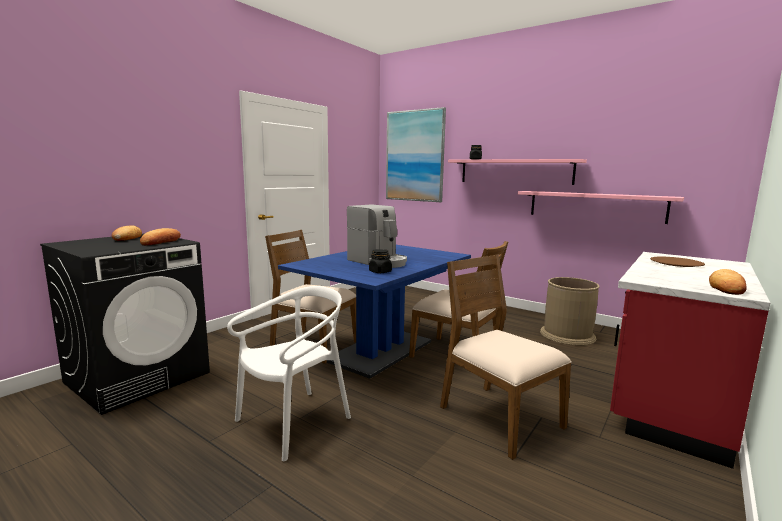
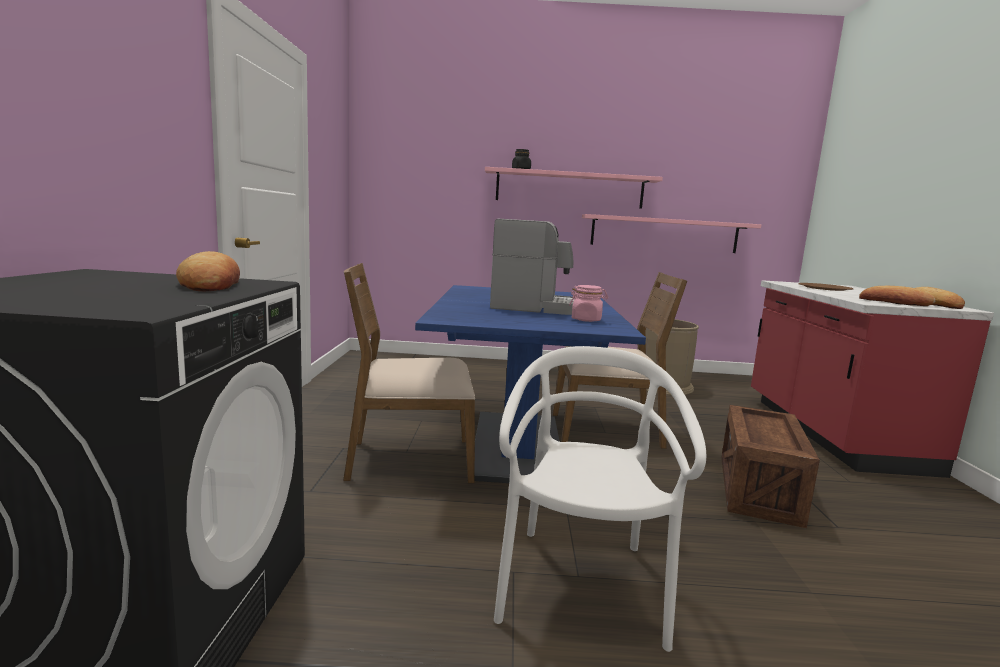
camera: 35 degrees left, 0 degrees up
(127, 238) = (74, 279): bread -> bread (894, 302)
(380, 272) = (586, 320): black jar -> pink jar
(414, 156) = (417, 159): picture -> none
(498, 417) = (758, 490): brown chair -> crate

